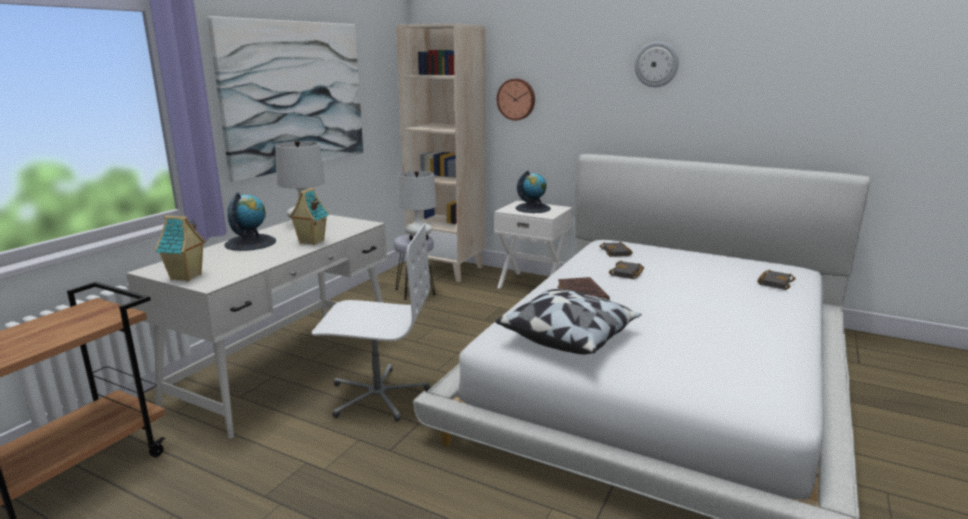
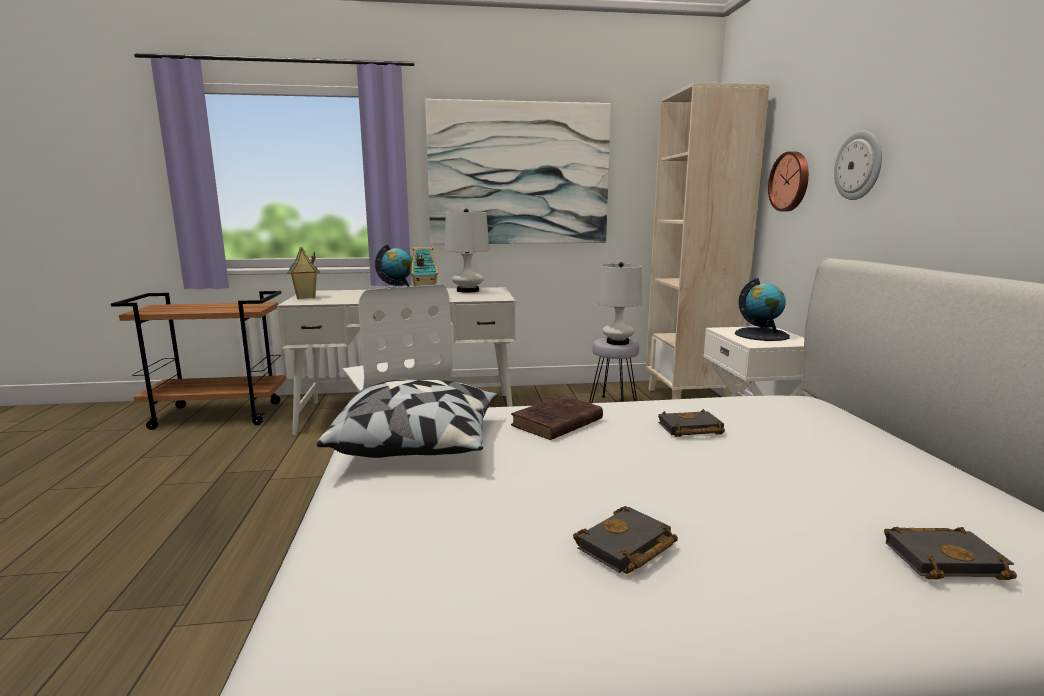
camera: 55 degrees right, 5 degrees down
(617, 252) = (762, 409): black book -> black book (626, 548)
(656, 64) = (974, 89): wall clock -> wall clock (859, 165)

